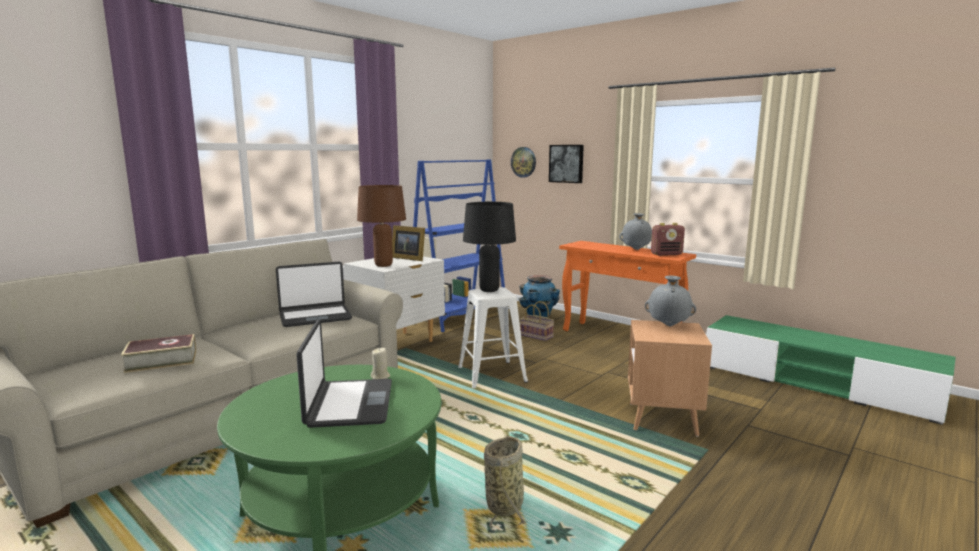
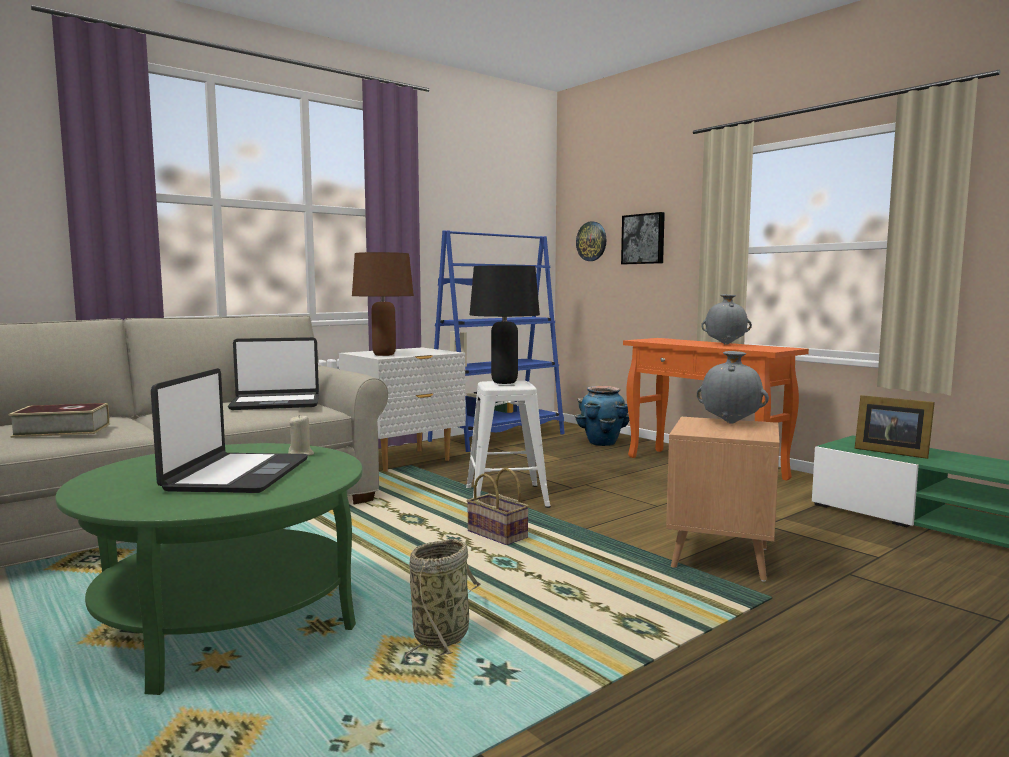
camera: 10 degrees right, 5 degrees down
(408, 258) = (422, 351): picture frame -> picture frame (889, 451)
(537, 336) = (590, 461): basket -> basket (499, 535)
(666, 254) = (764, 348): radio -> none

